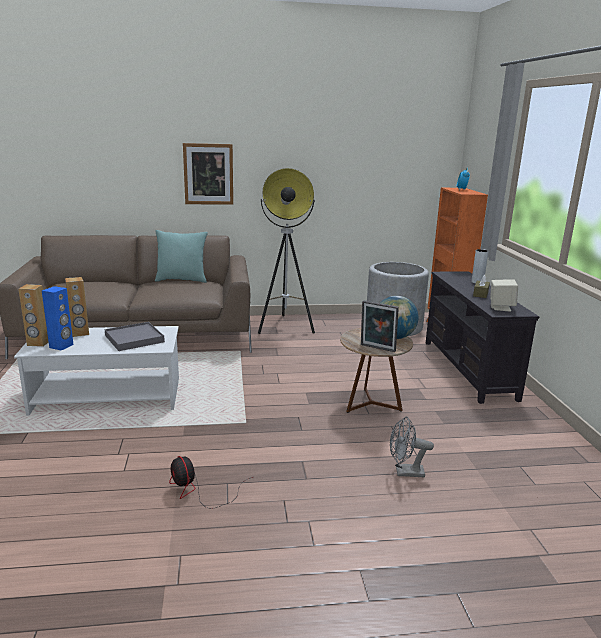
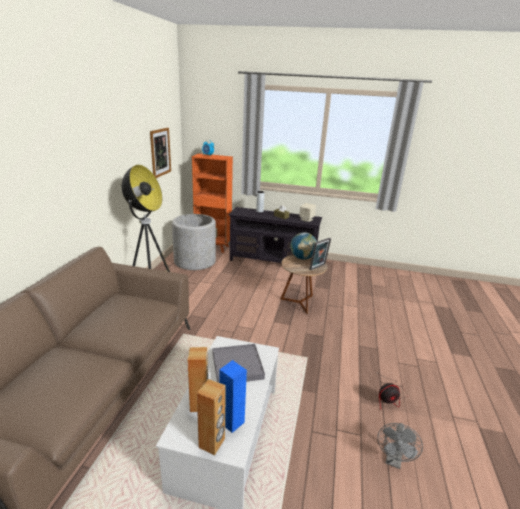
camera: 70 degrees left, 5 degrees up
(182, 280) = (97, 310): turquoise pillow -> none
(208, 174) = (55, 189): picture -> picture (160, 152)
(405, 472) = (374, 315): grey fan -> grey fan (393, 460)

